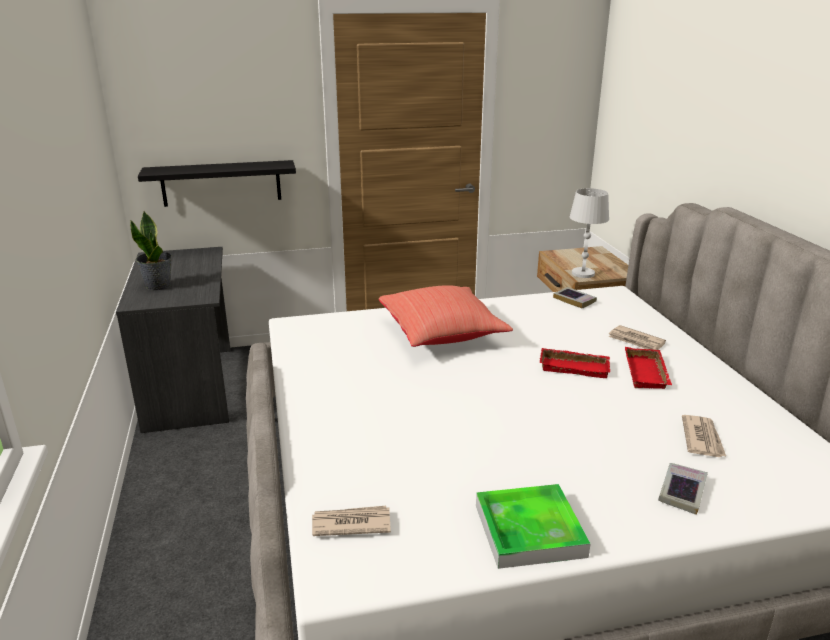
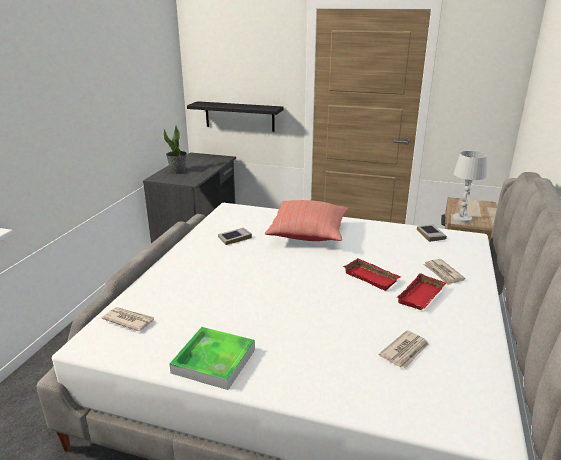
camera: 30 degrees right, 0 degrees up
(682, 491) = (342, 378): book -> book (235, 238)

